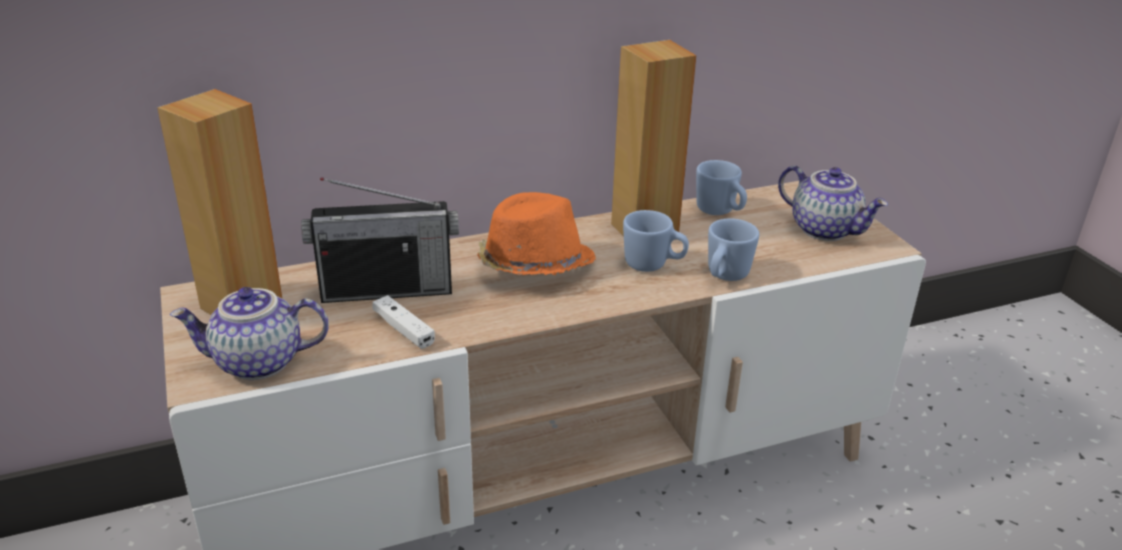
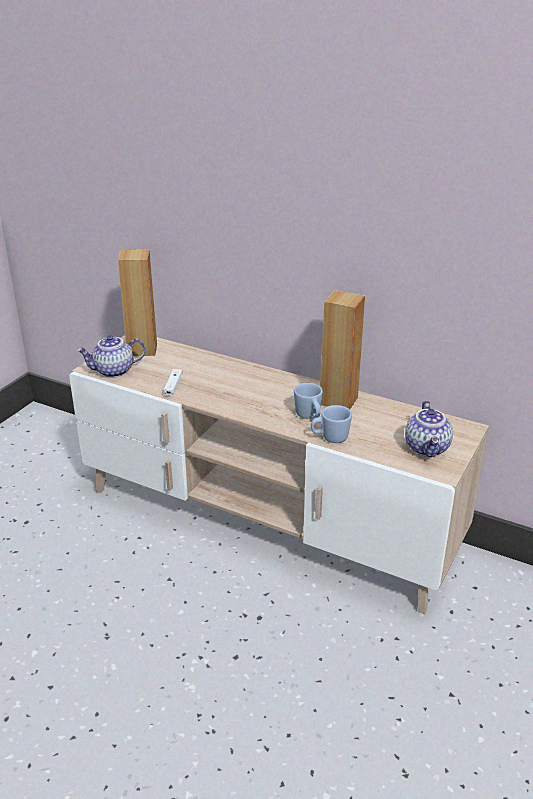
camera: 50 degrees right, 0 degrees up
(257, 363) = (113, 371): teapot -> teapot turned 60 degrees counterclockwise
(387, 290) = (194, 369): radio -> none
(533, 265) = (262, 389): orange hat -> none
(720, 212) = (392, 412): blue mug -> none

